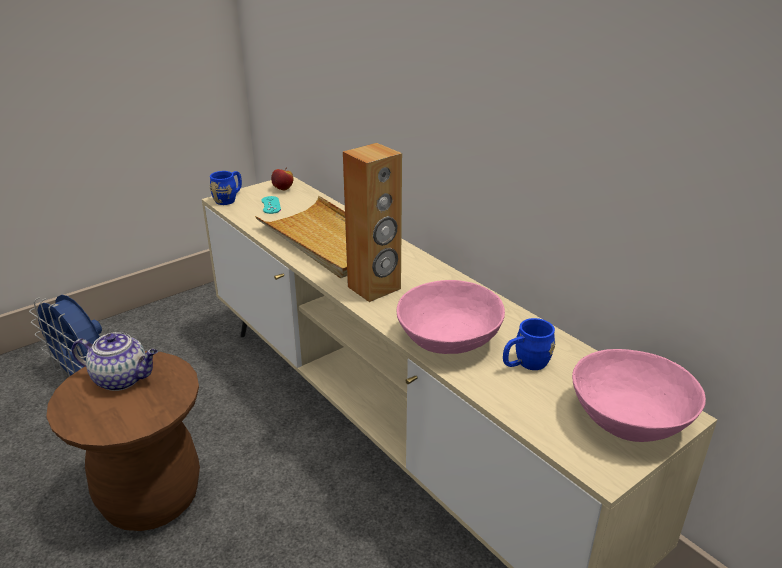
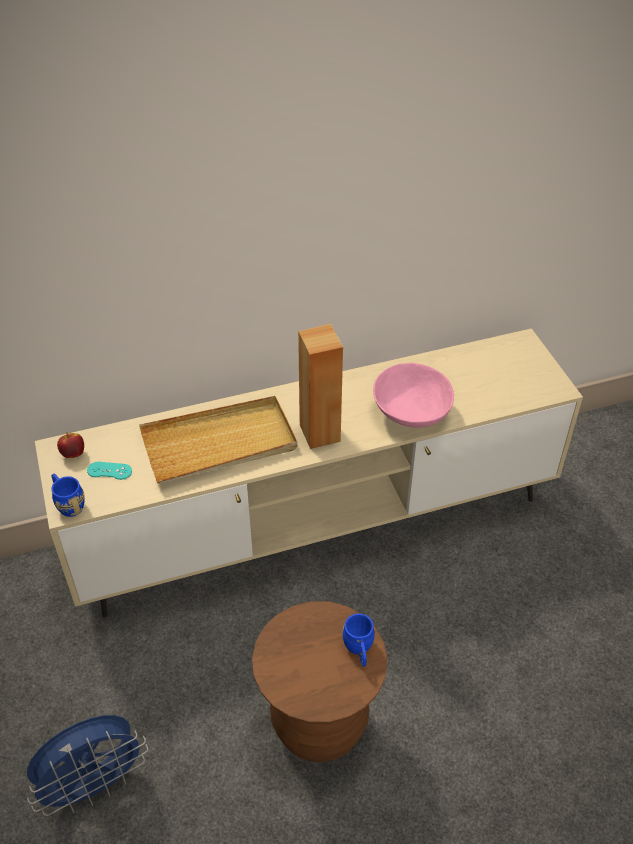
camera: 70 degrees left, 15 degrees up
(123, 379) = (297, 658): teapot -> none
(525, 364) = (454, 384): blue mug -> blue mug (359, 650)
(631, 419) = (522, 361): pink bowl -> none

